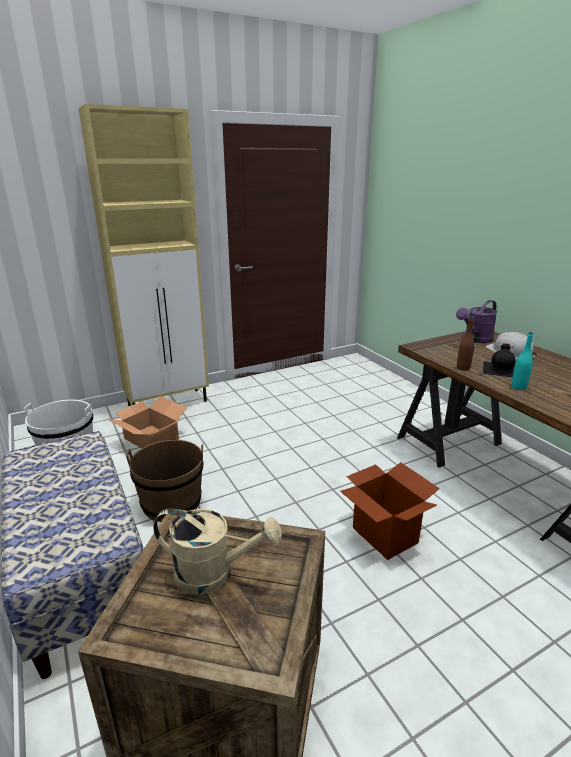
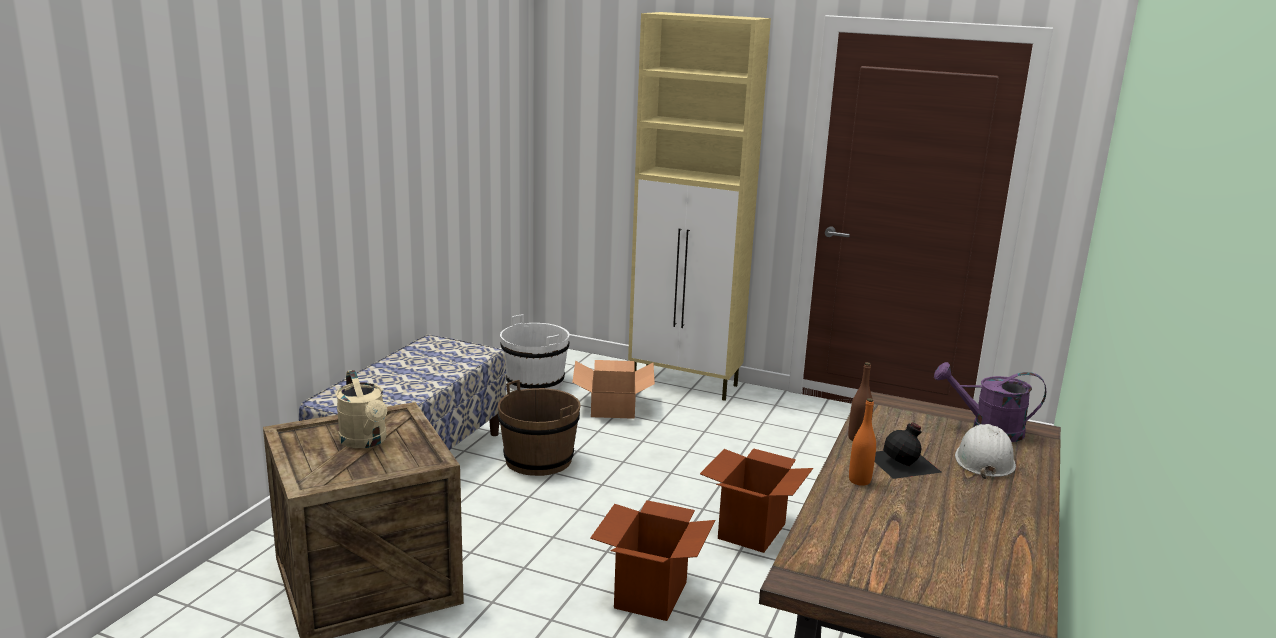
camera: 50 degrees right, 5 degrees down
(350, 463) = (751, 531): none -> cardboard box
(518, 387) = (859, 480): turquoise bottle -> orange bottle

